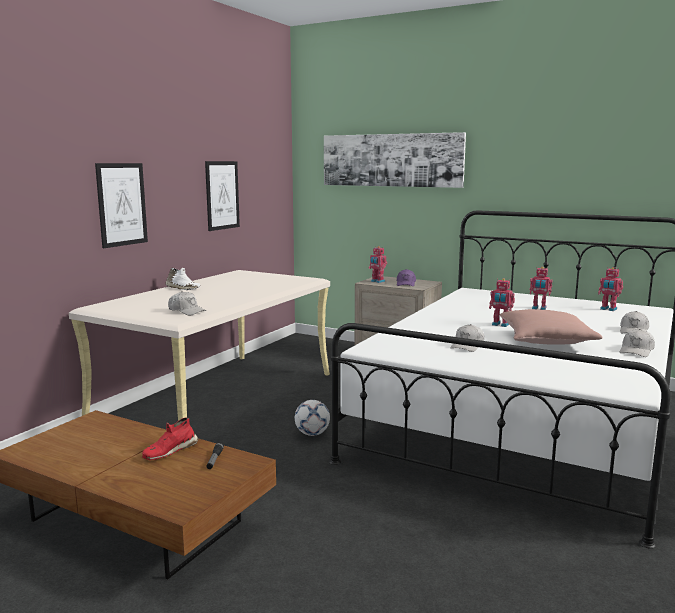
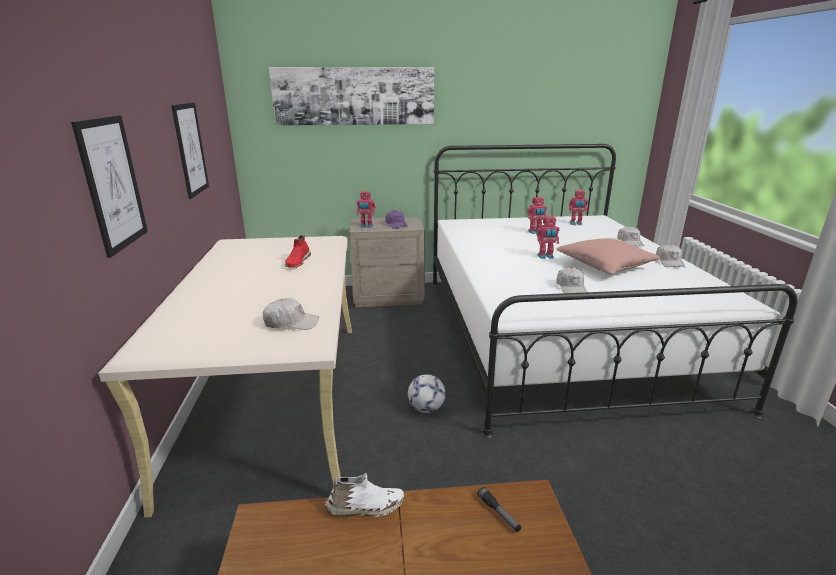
camera: 35 degrees left, 10 degrees up
(169, 451) = (434, 526): red shoe -> red shoe (297, 262)
(182, 288) = (208, 284): white shoe -> white shoe (365, 507)

